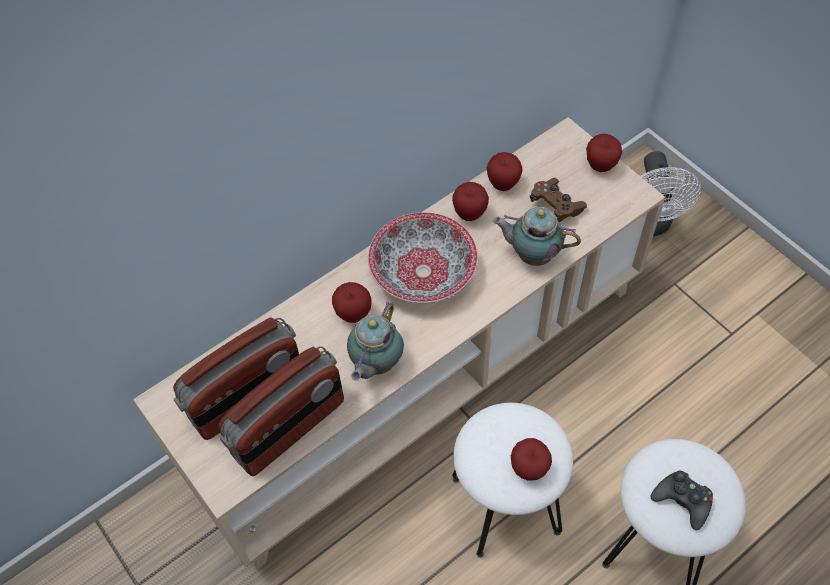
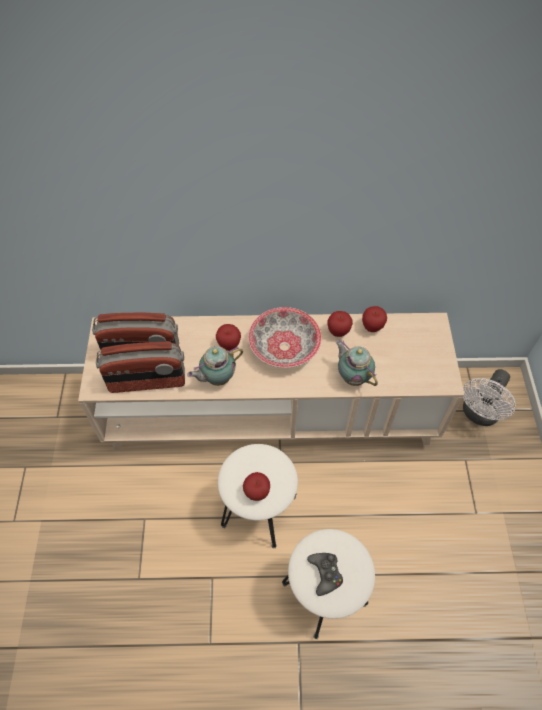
camera: 35 degrees right, 0 degrees up
(556, 206) = (392, 358): brown game controller -> none
(600, 166) = (440, 352): apple -> none

